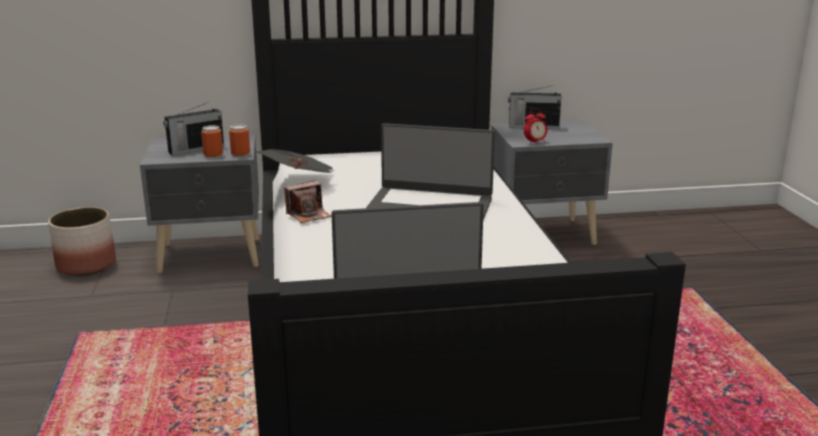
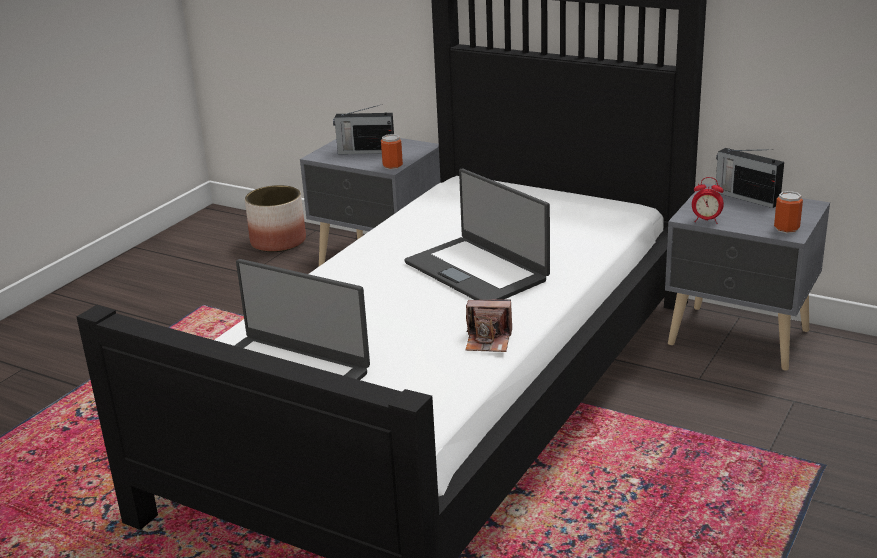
camera: 40 degrees right, 5 degrees up
(213, 155) = (369, 162): can -> can (786, 229)
(300, 182) = (408, 211): newspaper -> none
(309, 215) = (359, 250): camera -> camera (488, 340)

